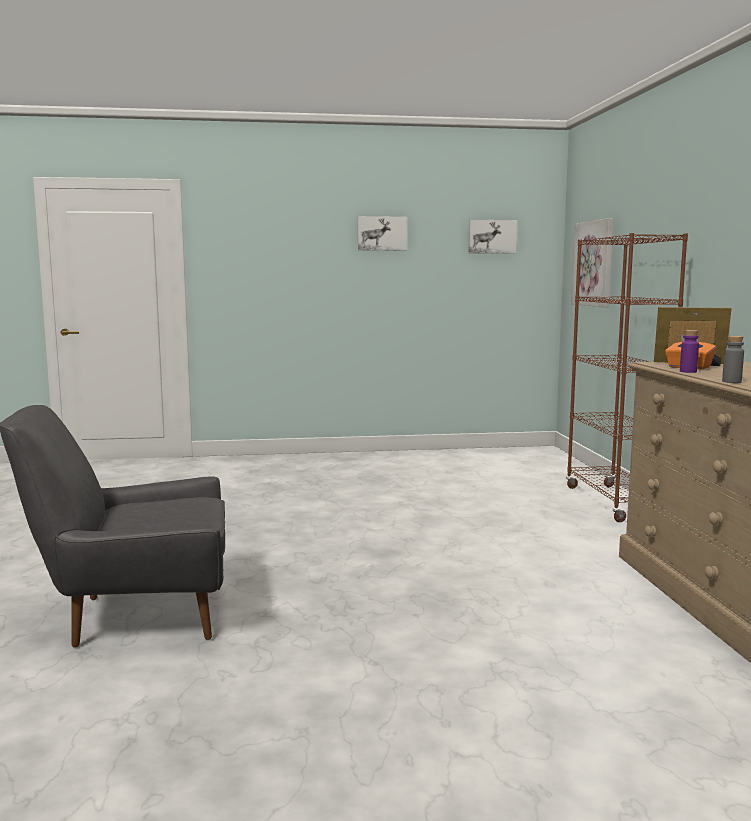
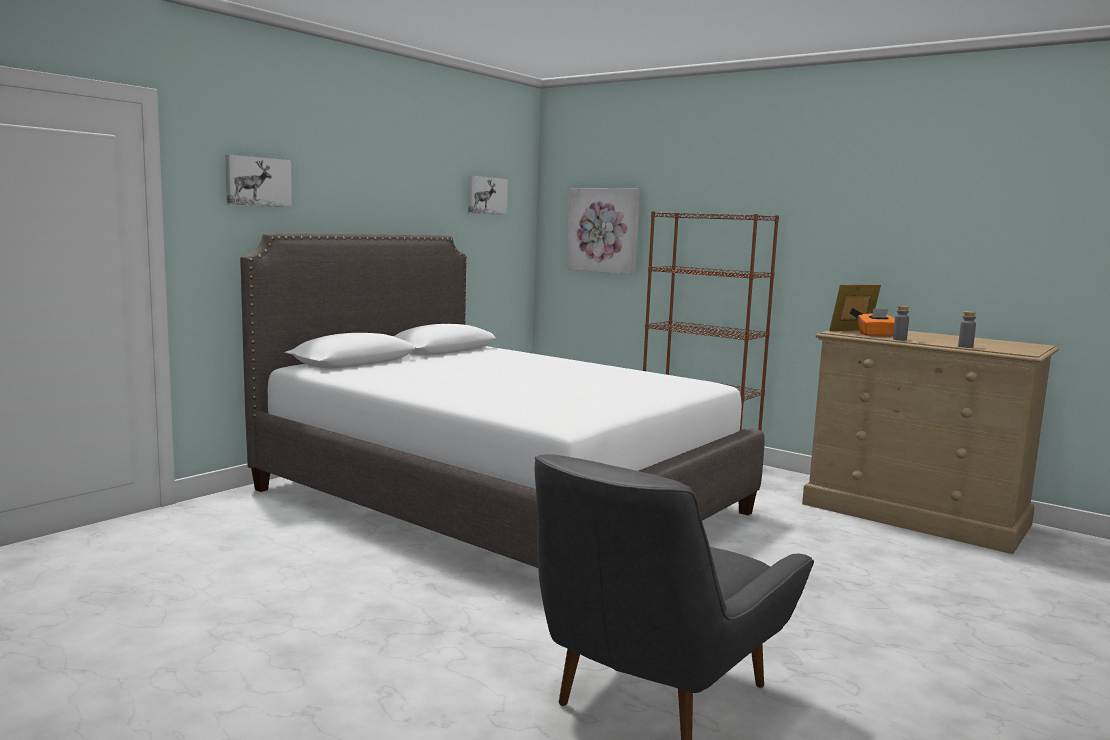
camera: 45 degrees left, 0 degrees up
(363, 494) = (499, 501): none -> white bed
(382, 233) = (392, 186): picture -> picture (257, 181)
(688, 371) = (899, 339): purple bottle -> grey bottle

